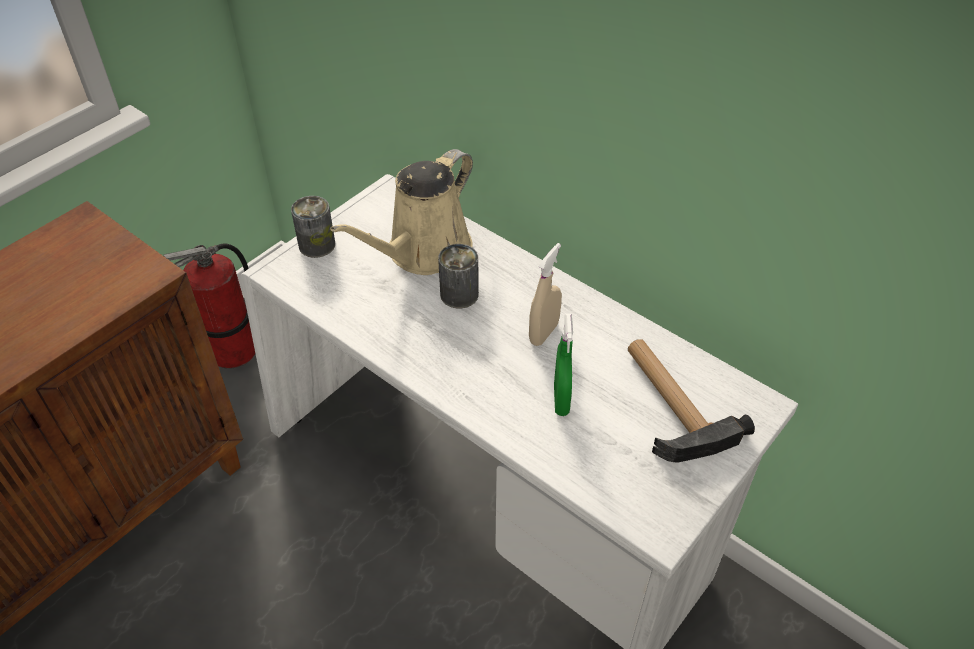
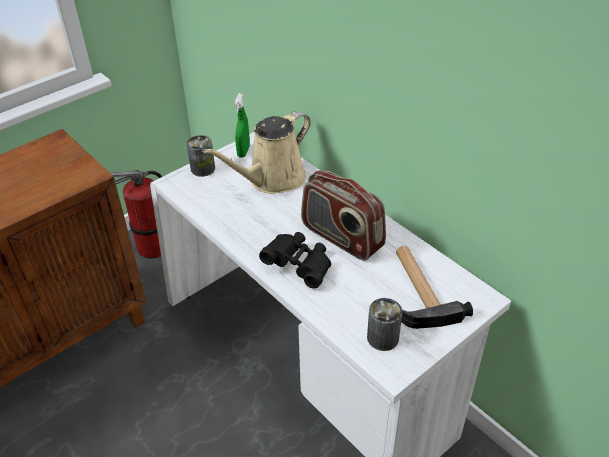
camera: 10 degrees right, 5 degrees down
(459, 294) = (290, 208): can -> can (383, 338)
(493, 385) = (299, 266): none -> black binoculars
(543, 333) = (341, 237): beige spray bottle -> radio
(561, 400) = (343, 280): green spray bottle -> green spray bottle (243, 151)

